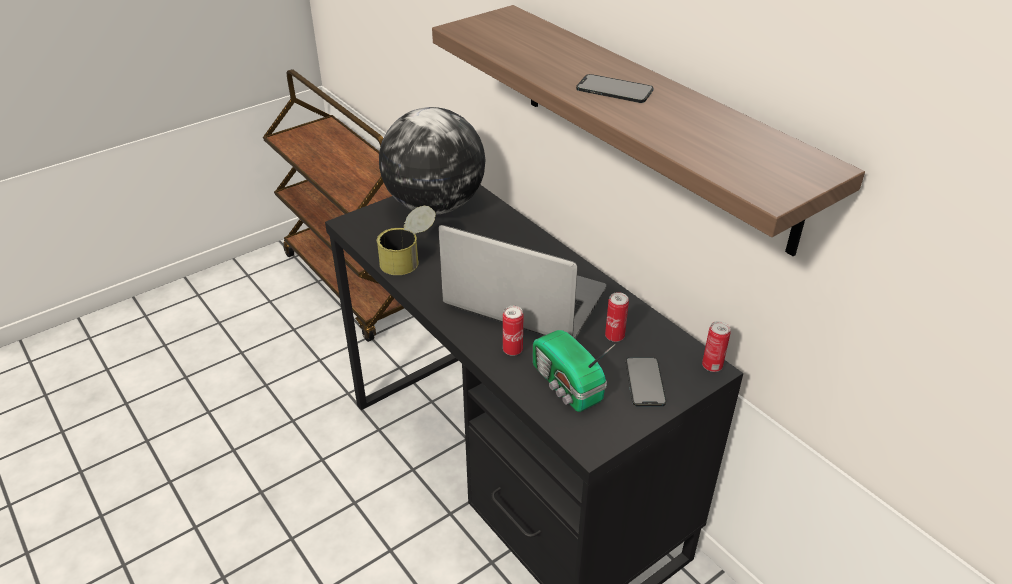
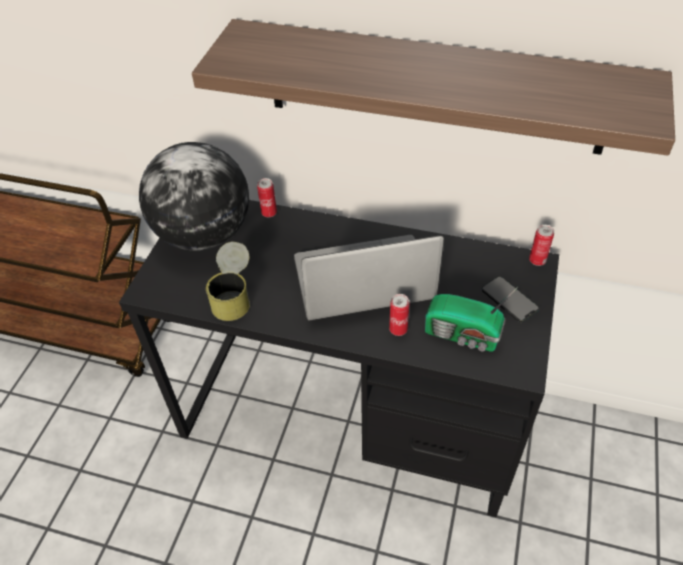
camera: 35 degrees left, 10 degrees up
(614, 89) = (428, 73): phone -> none
(614, 336) = (455, 275): can -> can (269, 213)

